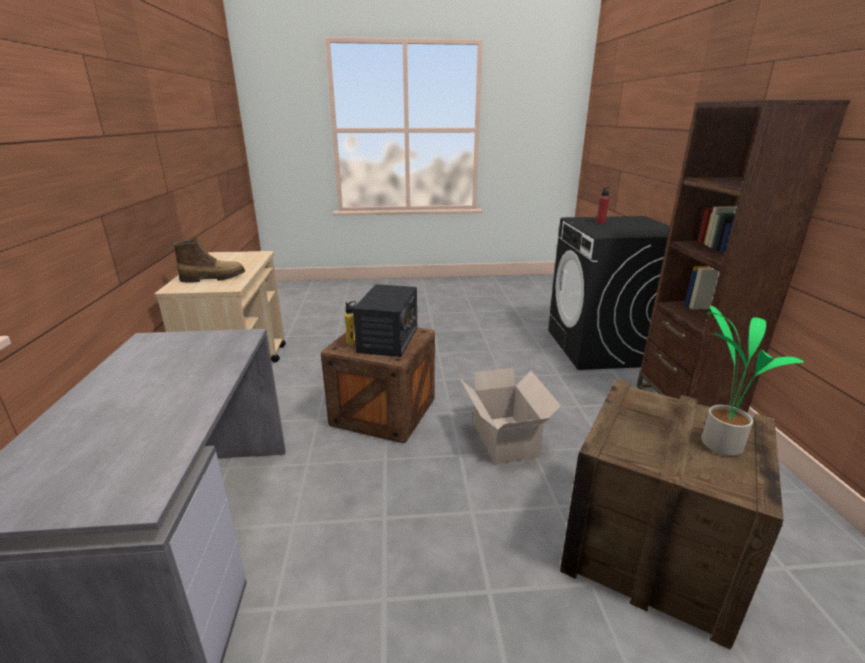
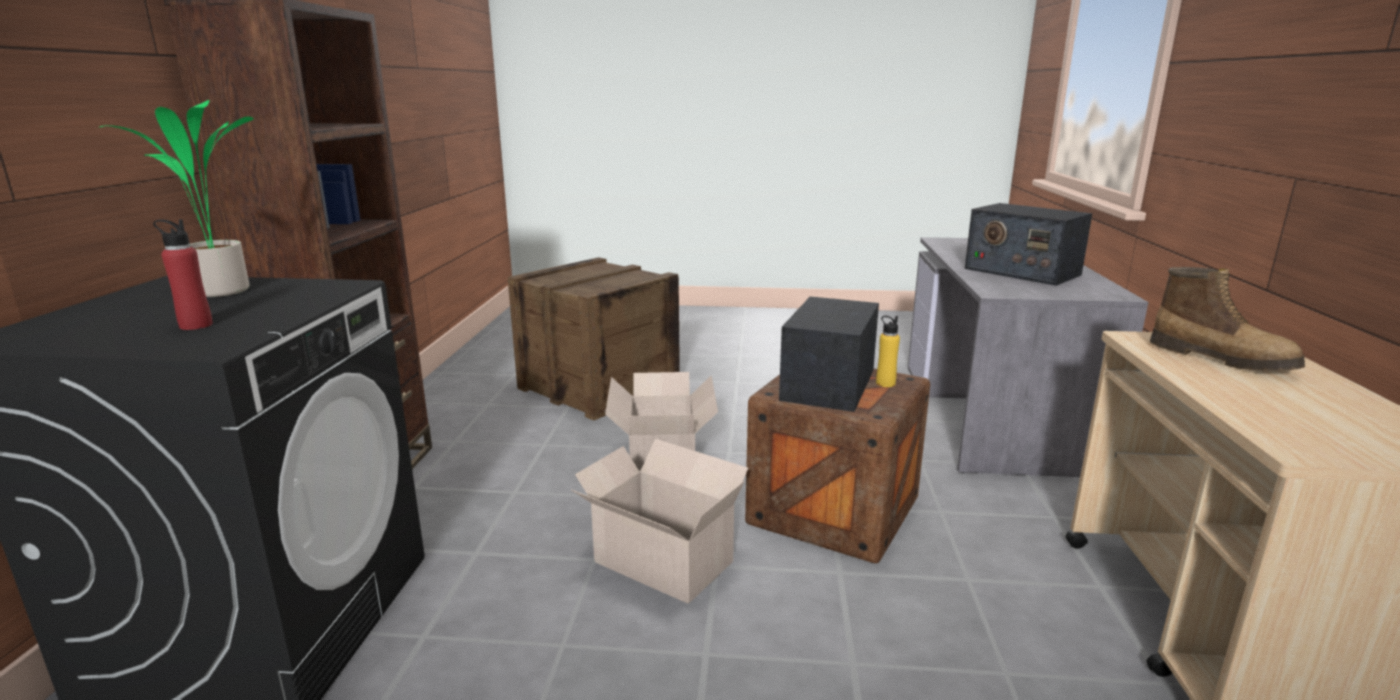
camera: 170 degrees left, 5 degrees down
(167, 376) = (1021, 271): none -> radio
(213, 278) = (1221, 359): boot -> boot turned 120 degrees counterclockwise
(470, 379) = (661, 560): none -> cardboard box
(719, 443) = (573, 275): potted plant -> potted plant (220, 292)

